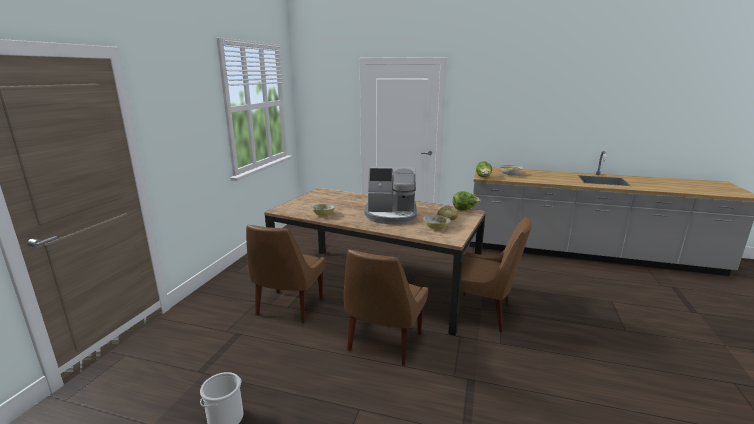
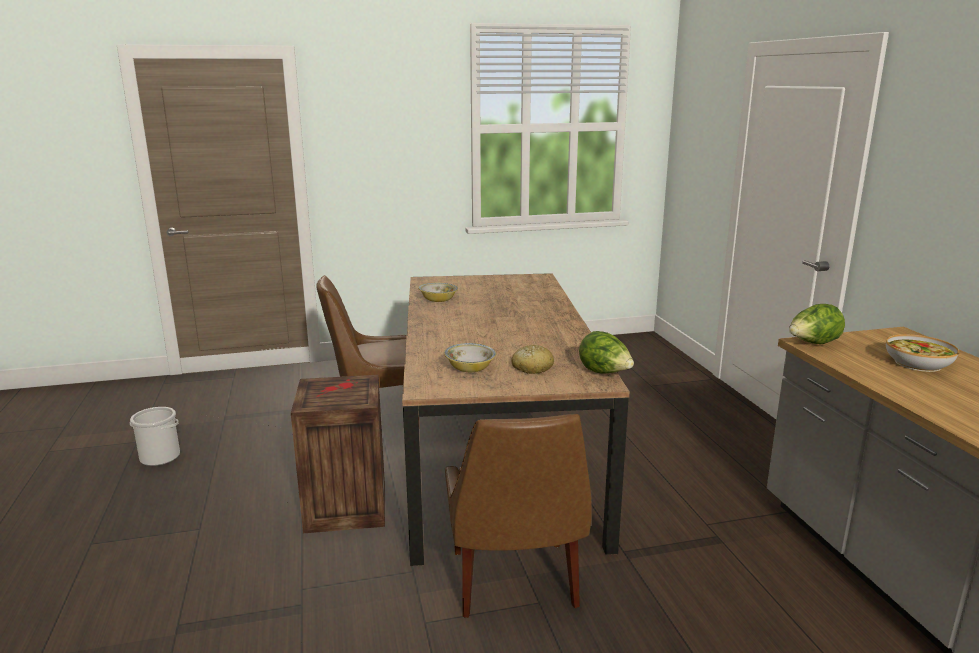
camera: 60 degrees right, 0 degrees up
(383, 343) = (344, 506): brown chair -> crate
(391, 215) = (488, 332): coffee machine -> none

